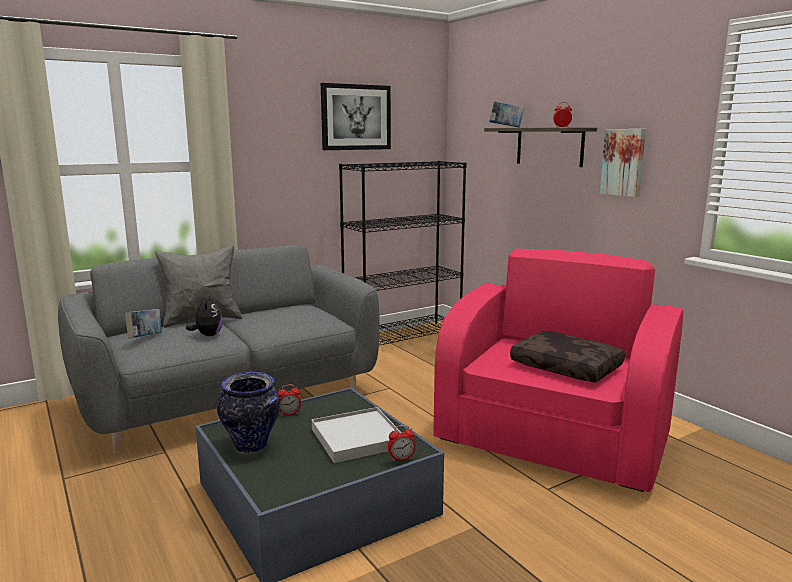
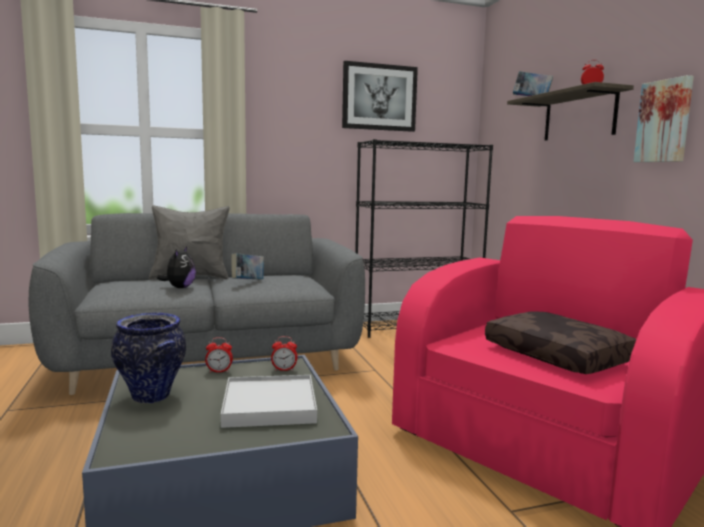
camera: 15 degrees right, 5 degrees down
(145, 338) = (120, 284): book -> book (248, 281)
(401, 459) = (300, 435): alarm clock -> alarm clock (284, 370)

